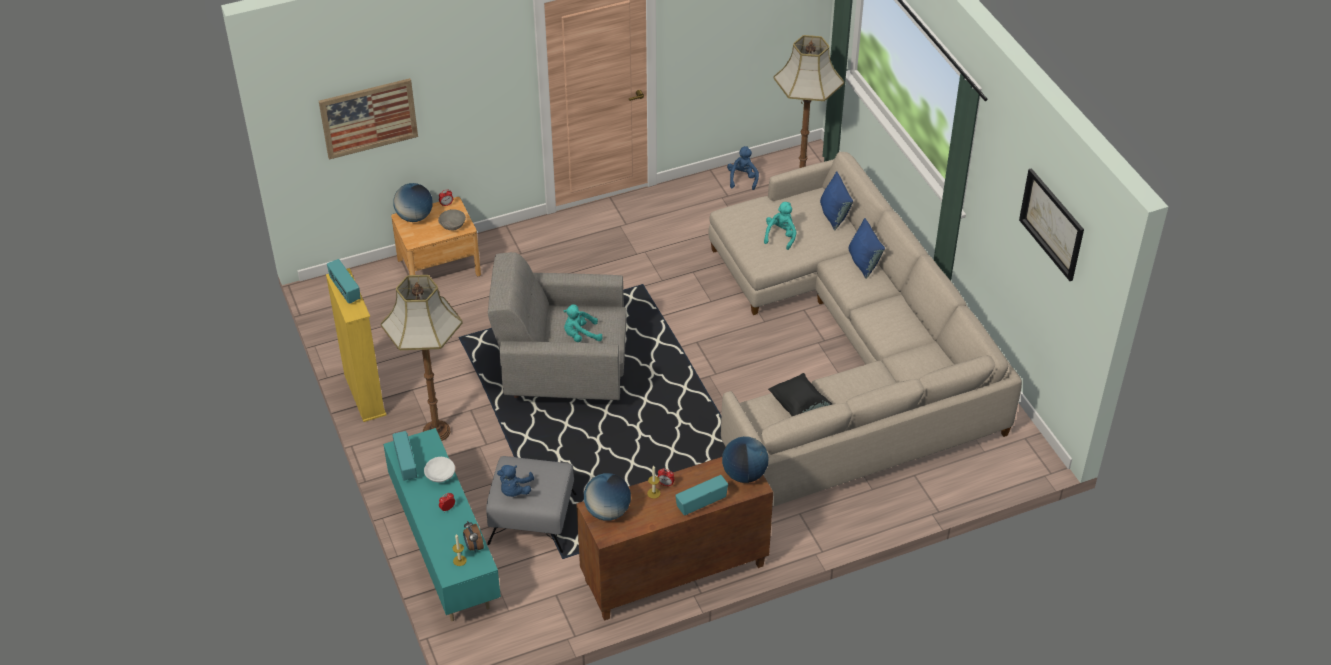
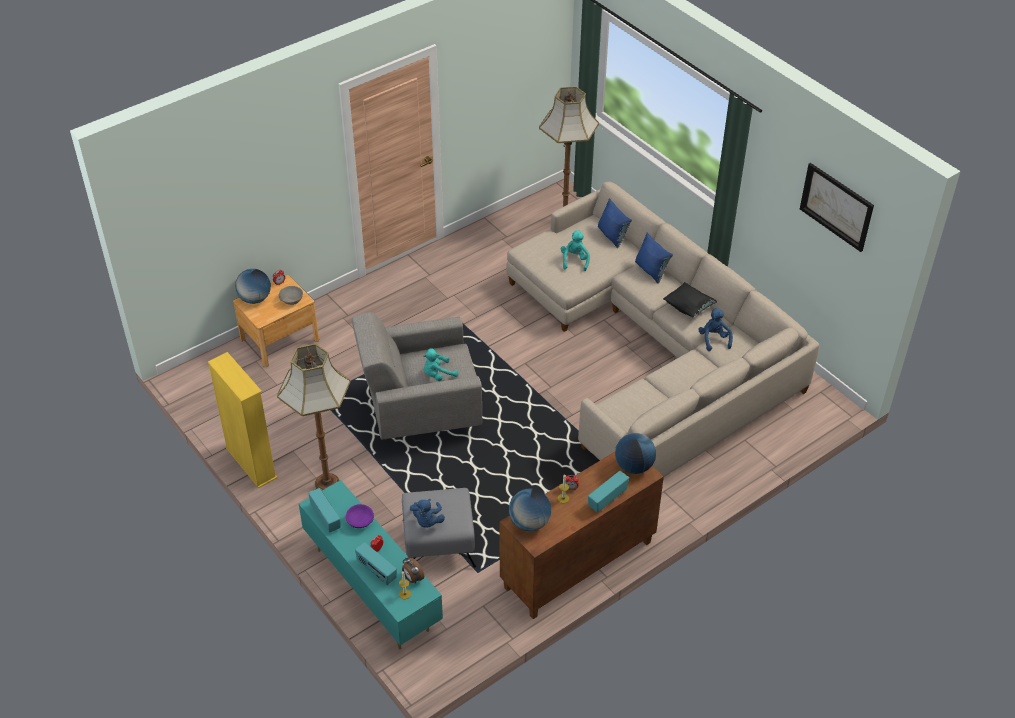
camera: 15 degrees left, 0 degrees up
(345, 290) = (230, 372): radio -> radio (376, 571)
(368, 118) = (208, 216): picture -> none
(440, 475) = (360, 521): white bowl -> purple bowl
(742, 179) = (514, 220): blue plush toy -> blue plush toy (714, 339)
(799, 405) = (643, 399): black pillow -> black pillow (688, 308)

